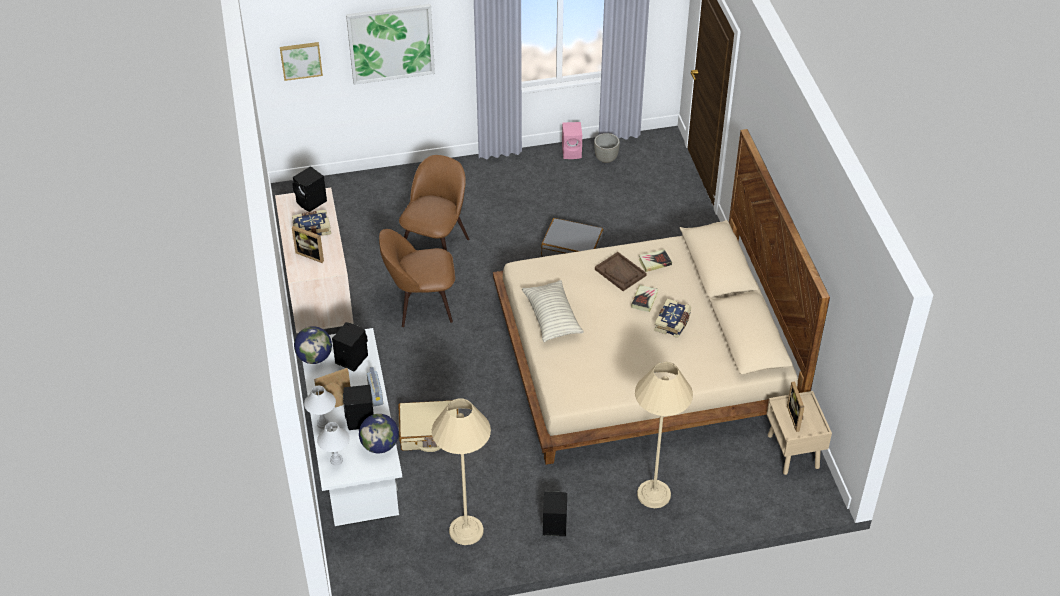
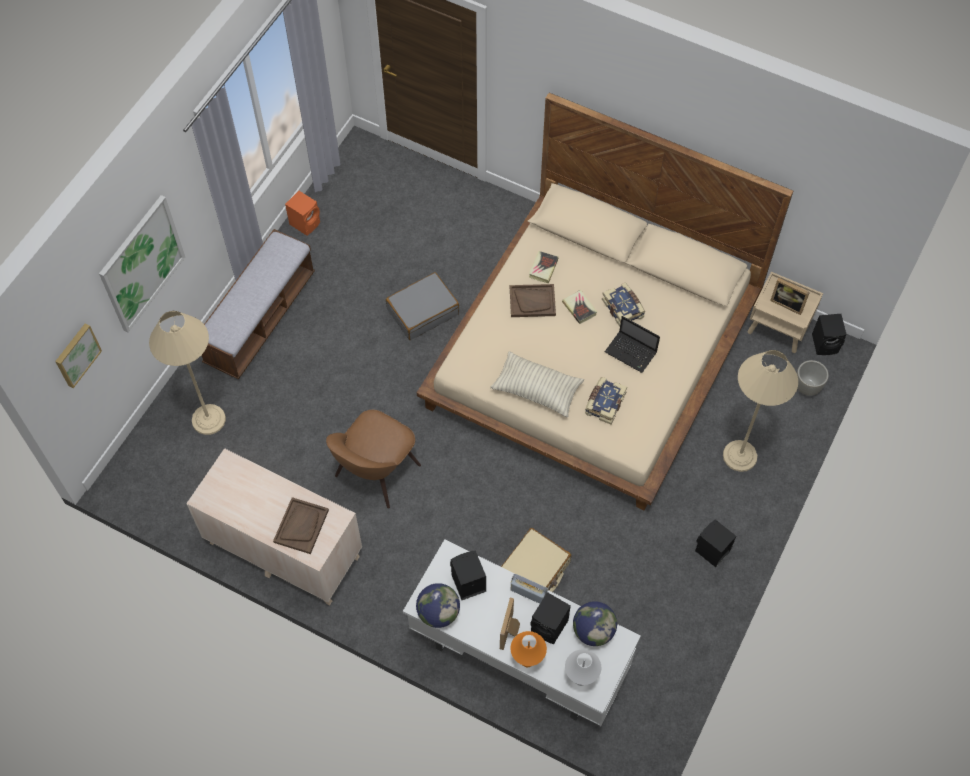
camera: 50 degrees left, 15 degrees up
(311, 254) = (301, 526): picture frame -> brown tray
(312, 202) = (229, 478): black speaker -> black speaker (826, 344)
(312, 229) = (266, 502): book -> book (604, 403)
(323, 424) = (527, 661): white table lamp -> orange table lamp
(435, 244) = (313, 409): brown chair -> none
(466, 530) = (663, 621): beige floor lamp -> beige floor lamp (208, 419)
(475, 178) = (260, 318): none -> bench
(572, 152) = (305, 223): pink speaker -> orange speaker
(606, 159) = (340, 205): grey planter -> grey planter (807, 387)
(640, 349) = (631, 353): none -> laptop

